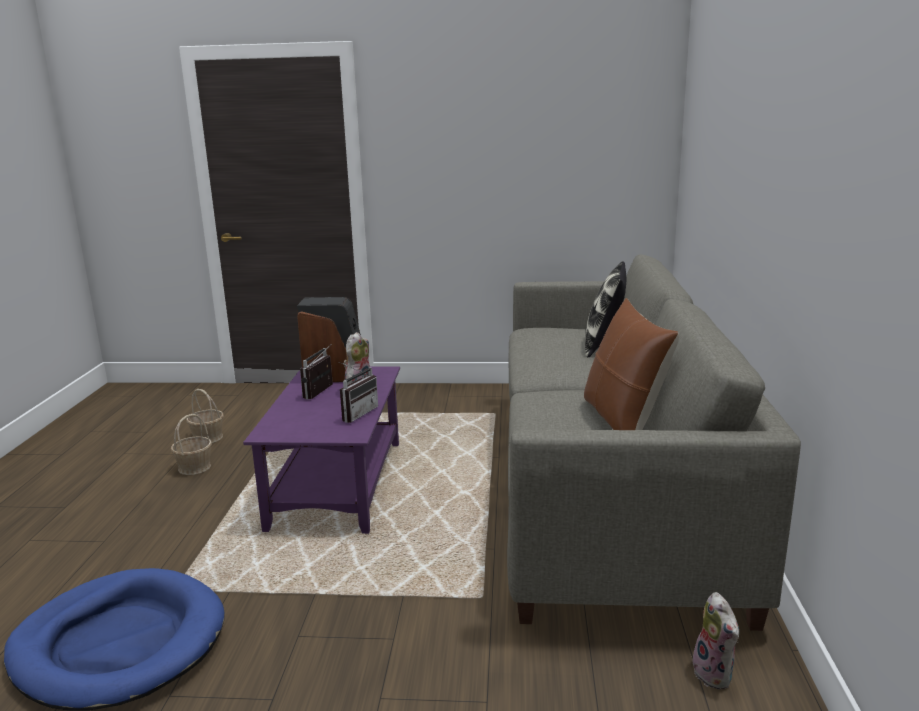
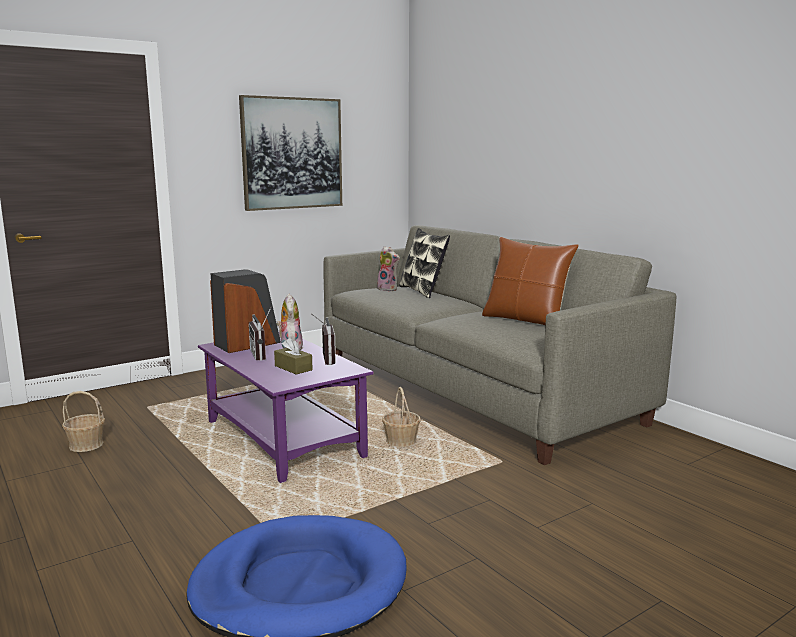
camera: 40 degrees left, 5 degrees down
(194, 467) = (118, 467): basket -> basket (401, 441)
(313, 416) = (293, 368): none -> brown tissue box
(506, 156) = (292, 153): none -> picture
(716, 674) = (664, 449): plush toy -> plush toy (389, 289)

